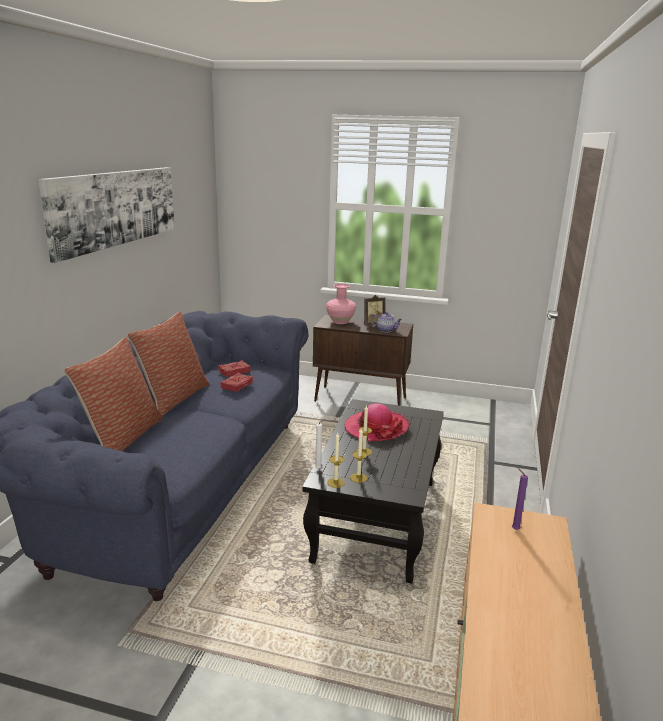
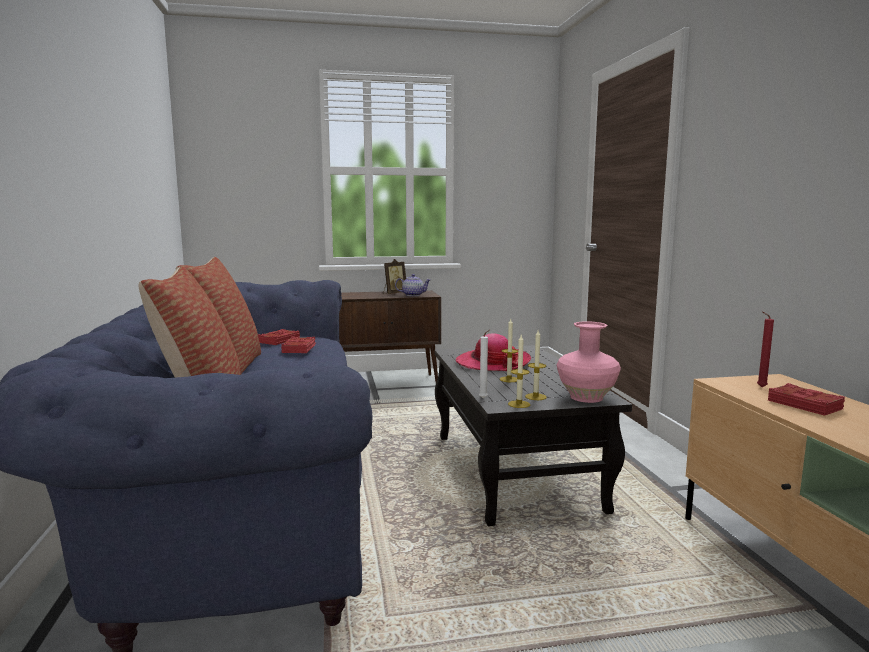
camera: 25 degrees left, 10 degrees down
(115, 208) = (99, 126): picture -> none
(340, 322) = (356, 294): pink vase -> pink vase (587, 397)
(514, 529) = (760, 387): purple candle -> red candle
(515, 561) = (805, 405): none -> red book

